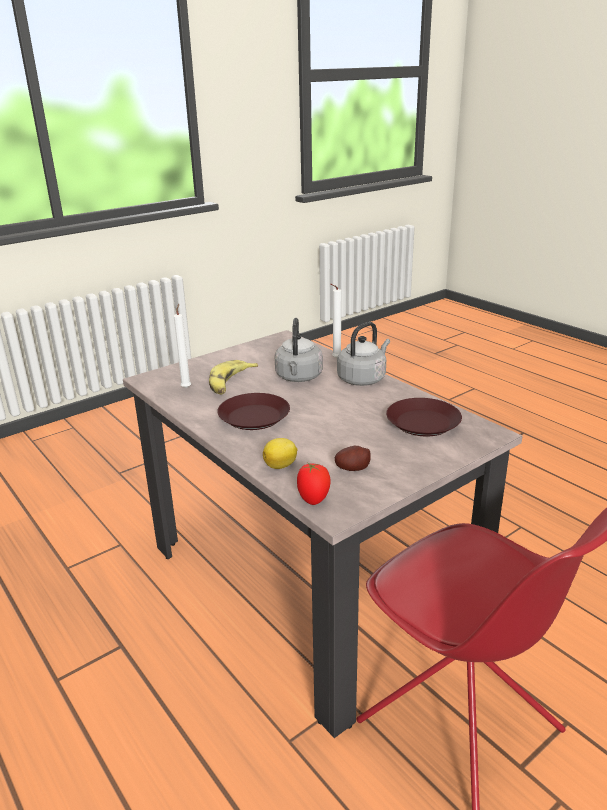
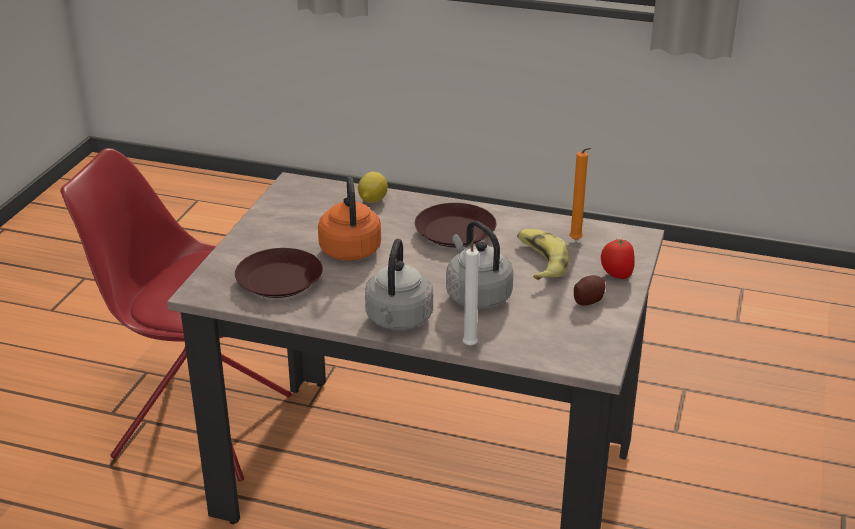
camera: 145 degrees right, 5 degrees up
(186, 387) = (576, 241): white candle -> orange candle
(314, 499) = (318, 186): tomato -> tomato (616, 275)
(347, 430) = (350, 248): none -> orange kettle
(352, 468) = (310, 216): potato -> potato (588, 300)

